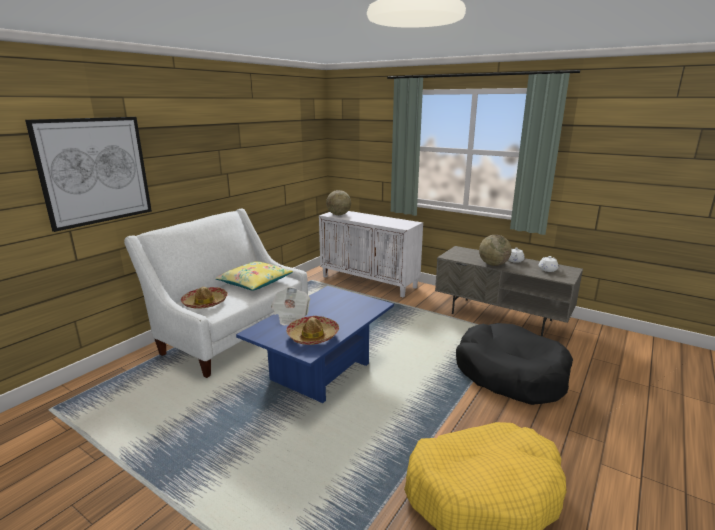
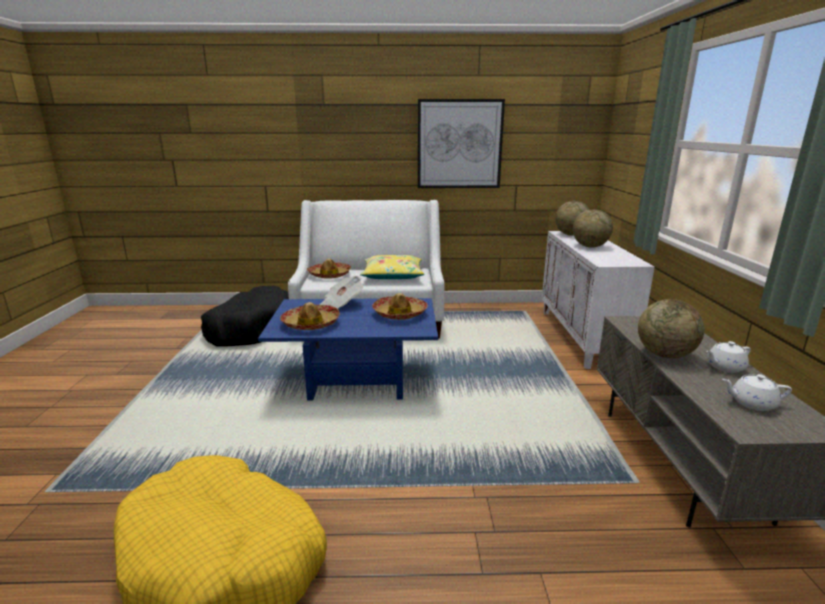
camera: 55 degrees right, 0 degrees up
(95, 171) = (289, 139): picture -> picture (459, 144)
(341, 302) = (400, 314): none -> hat
(369, 219) = (590, 246): none -> globe
(510, 374) = (514, 517): black dog bed -> black dog bed (251, 328)

